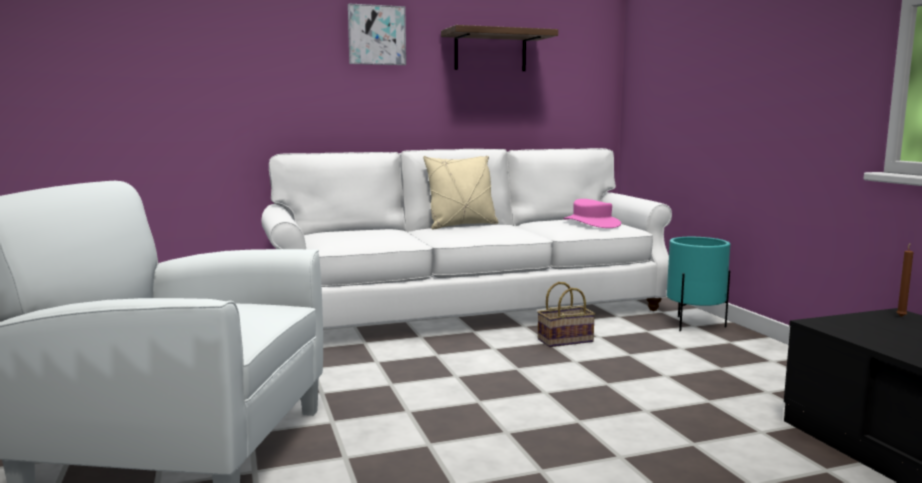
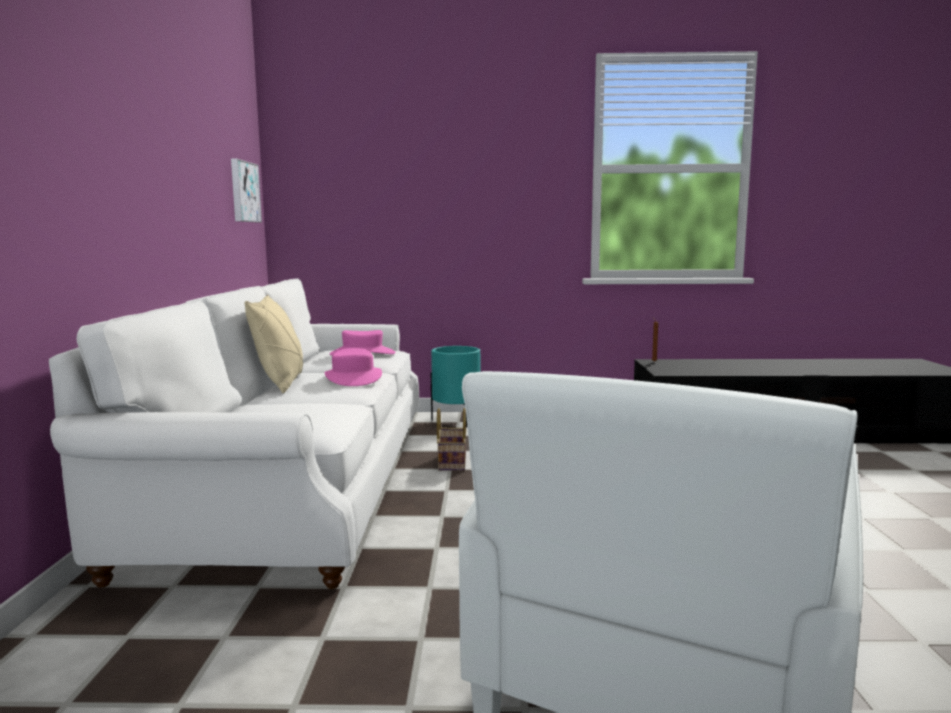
camera: 70 degrees left, 0 degrees up
(376, 35) = (115, 123): picture -> picture (244, 192)
(490, 51) = (198, 163): shelf -> none
(498, 233) = (353, 378): none -> pink hat

